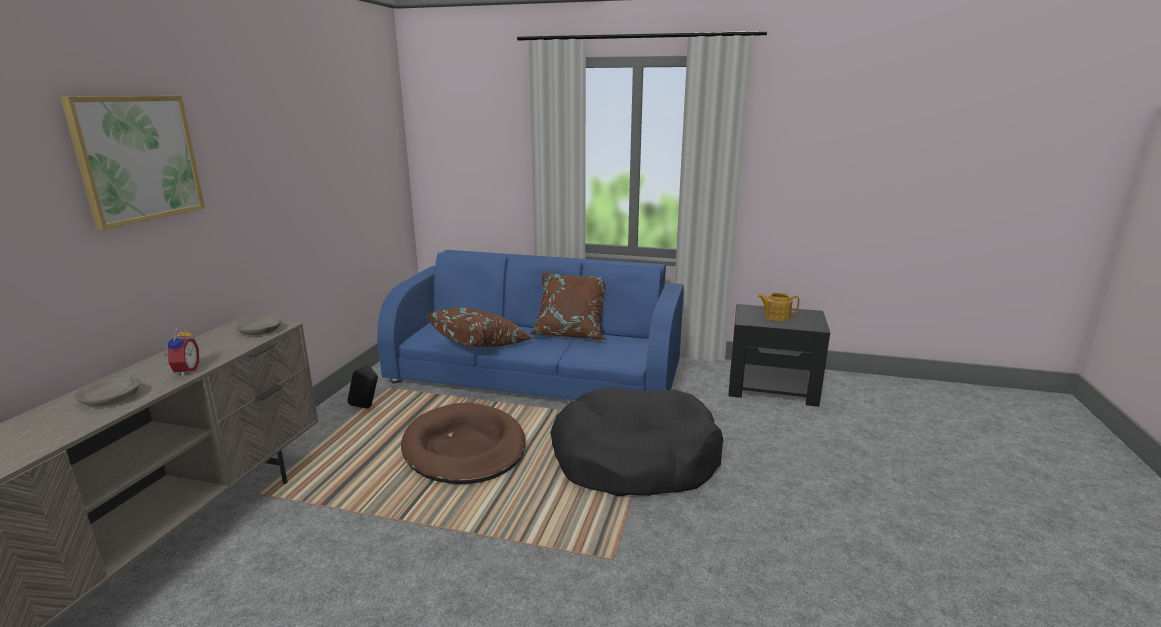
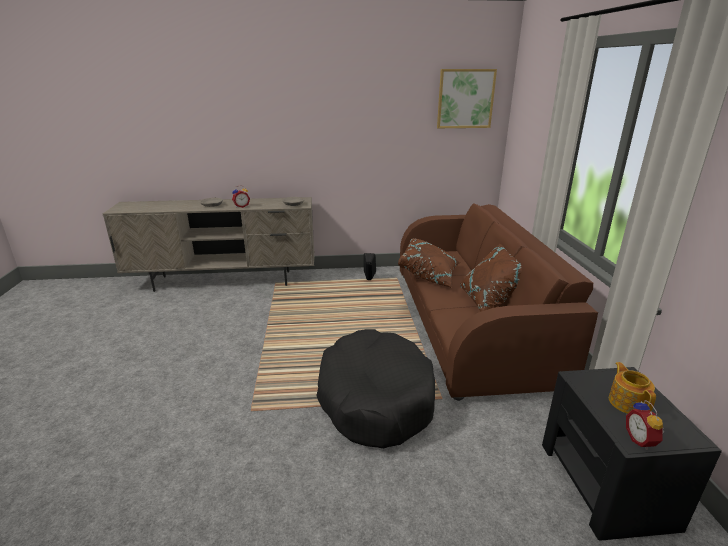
camera: 70 degrees right, 5 degrees up
(137, 158) = (267, 105): picture -> picture (465, 99)
(464, 448) = (346, 323): brown dog bed -> none
(537, 374) = (470, 322): blue sofa -> brown sofa
(814, 324) = (641, 440): none -> alarm clock

